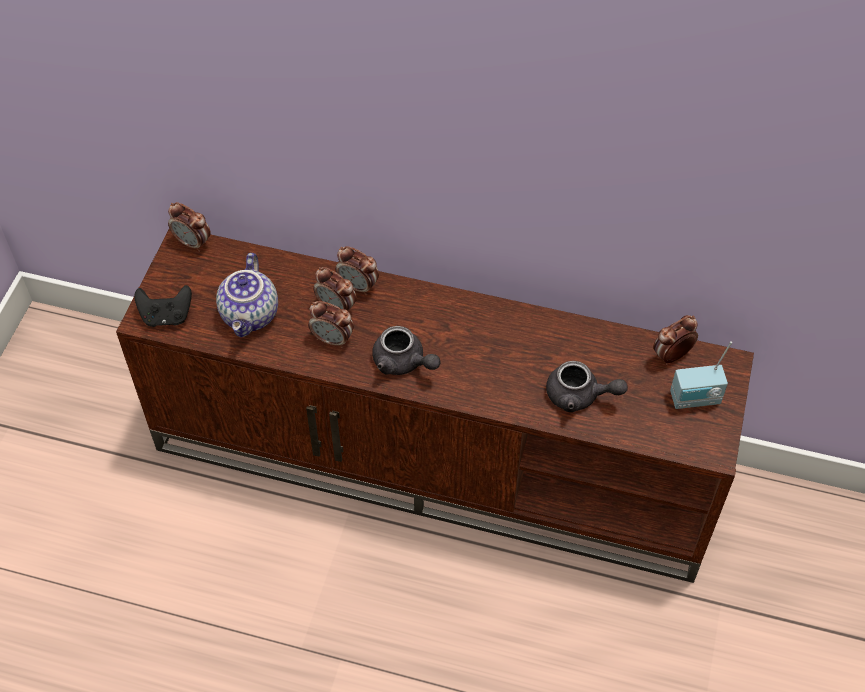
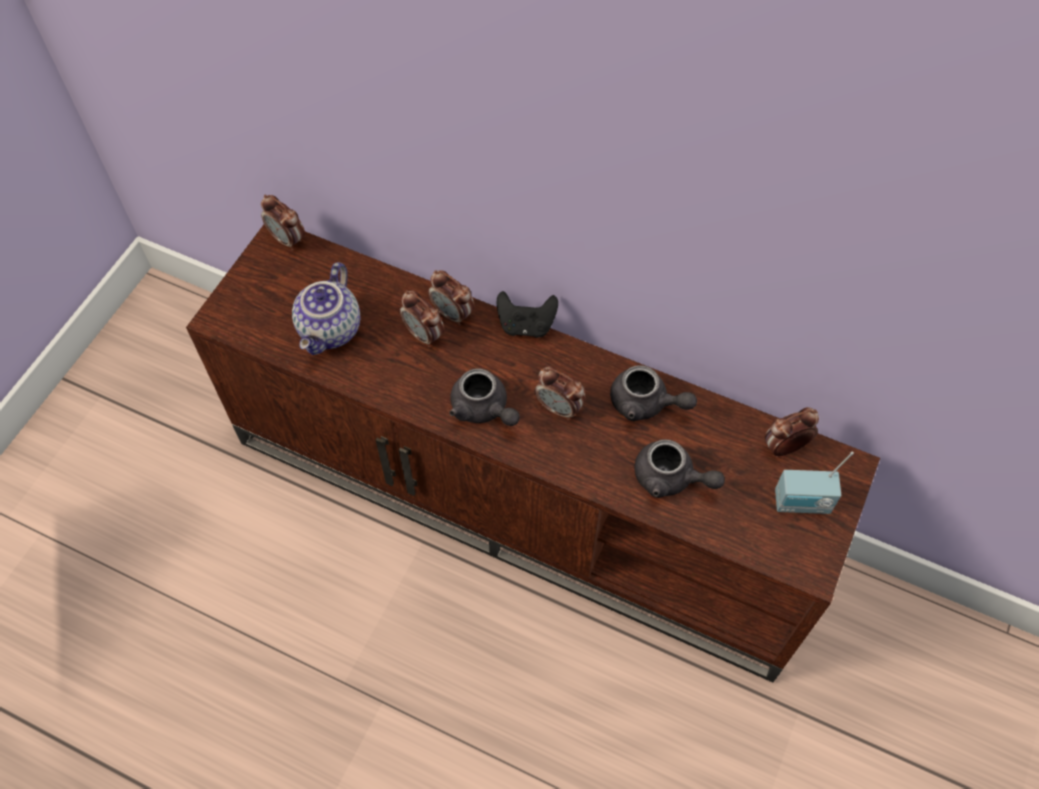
camera: 10 degrees right, 5 degrees up
(166, 316) = (242, 318): black game controller -> black game controller (526, 325)
(333, 339) = (412, 371): alarm clock -> alarm clock (559, 408)
(545, 338) = (645, 404): none -> grey teapot

